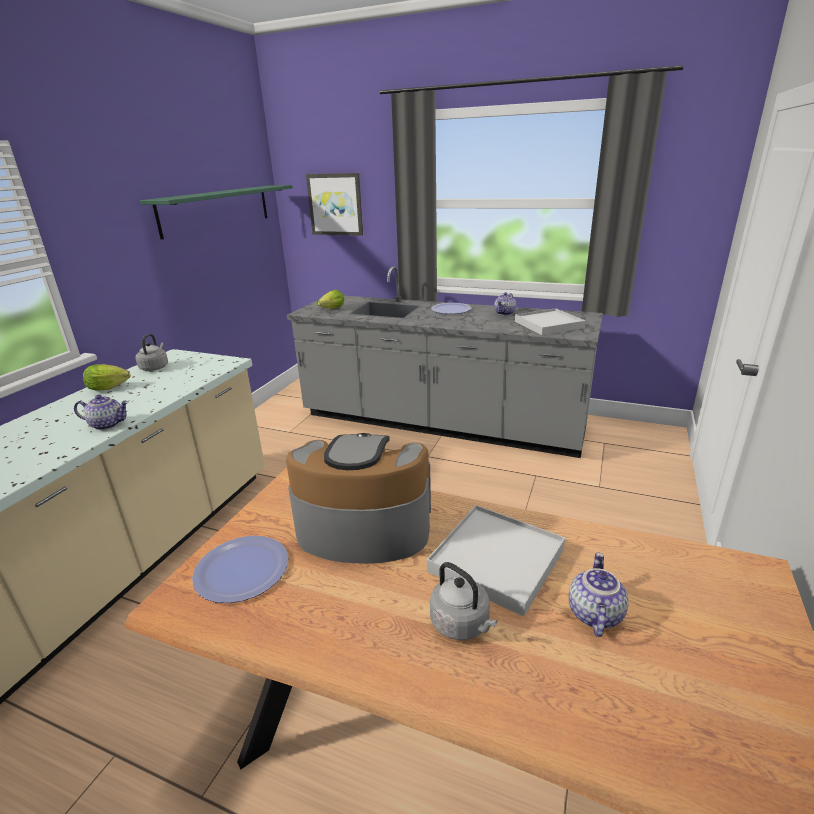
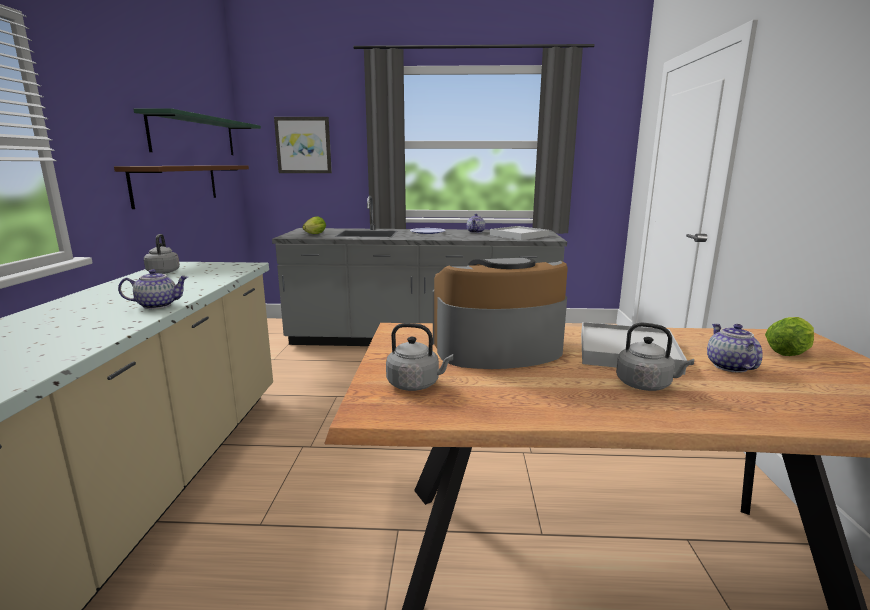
camera: 20 degrees left, 10 degrees down
(111, 388) = (126, 285): lettuce -> lettuce (789, 352)
(195, 263) = (176, 184): none -> brown shelf
(242, 569) = (416, 384): plate -> grey kettle

